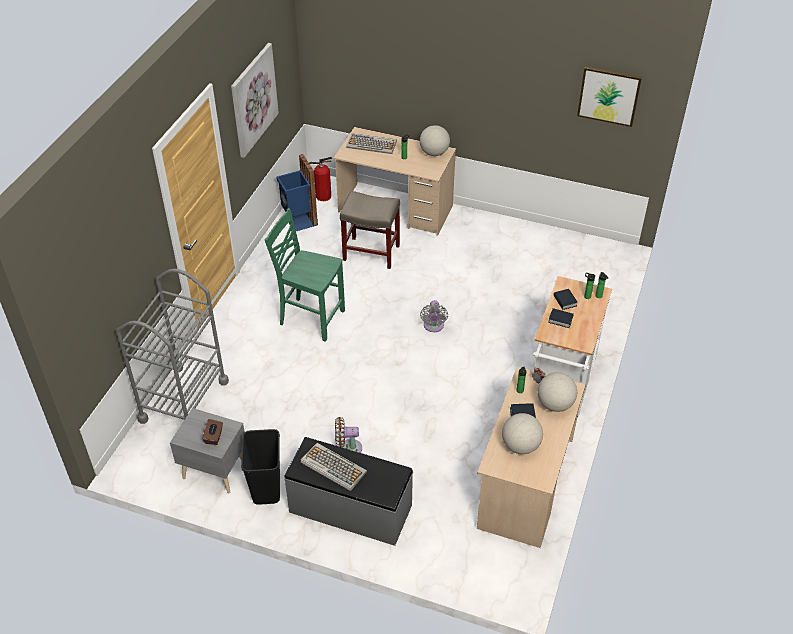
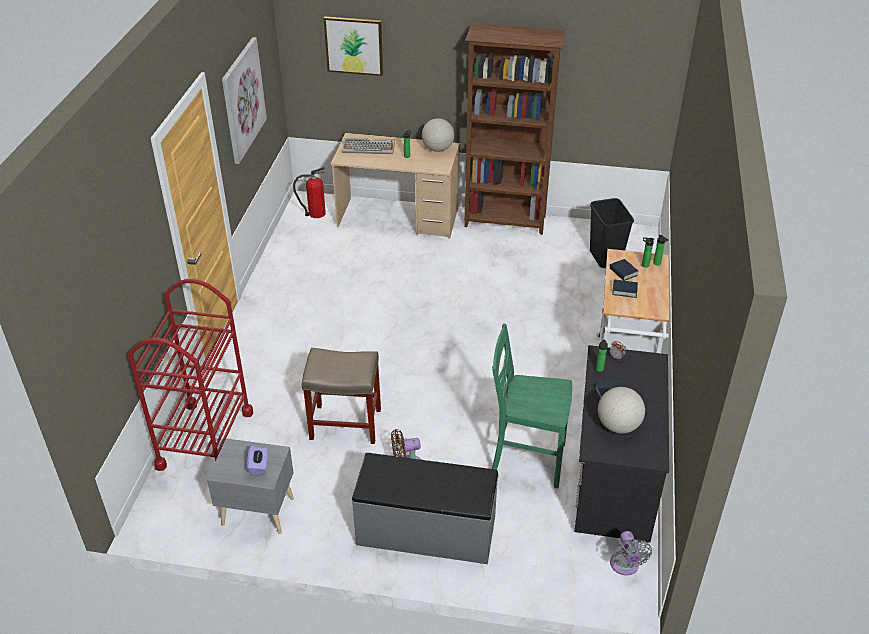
camera: 10 degrees left, 5 degrees down
(184, 401) = (205, 439): grey cart -> red cart
(214, 437) = (259, 466): brown tissue box -> purple tissue box
(266, 488) = (322, 522): black trash can -> black trash can (604, 258)
(299, 220) = (296, 239): blue trash can -> none
(310, 318) = (332, 335): green chair -> green chair (526, 459)
(332, 467) = (406, 481): keyboard -> none
(370, 253) = (382, 263): beige stool -> beige stool (344, 424)
(433, 326) = (469, 328): grey fan -> grey fan (625, 566)
(493, 224) = (505, 222): none -> brown bookcase
(525, 483) = (614, 476): beige desk -> black desk
(555, 404) = (642, 378): globe -> none
(609, 96) = (623, 63): picture -> picture (354, 45)

